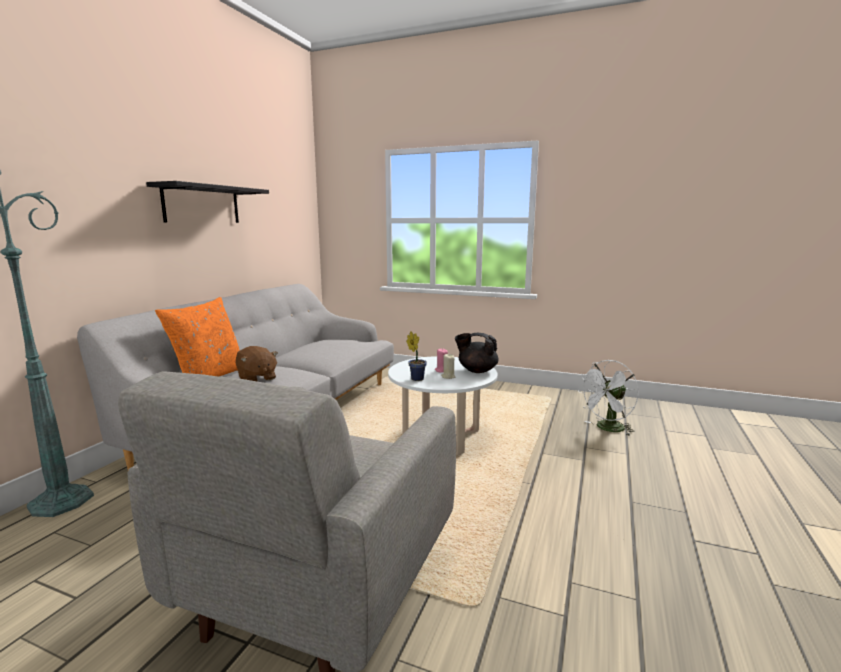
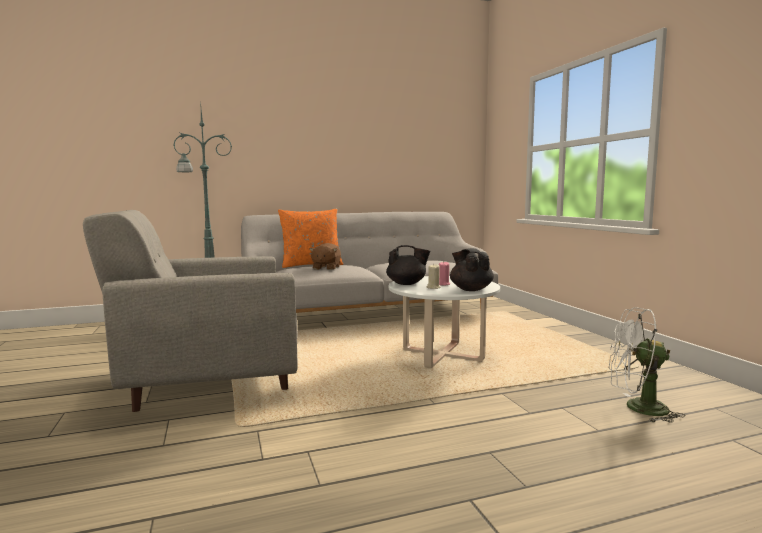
camera: 50 degrees right, 5 degrees down
(202, 204) = (349, 142): black shelf -> none
(416, 378) = (407, 284): potted plant -> black teapot

